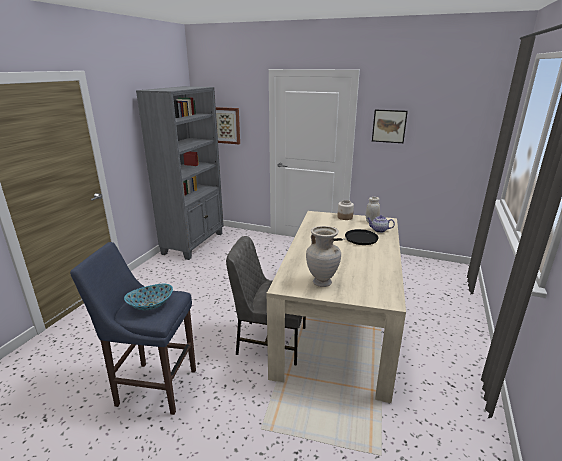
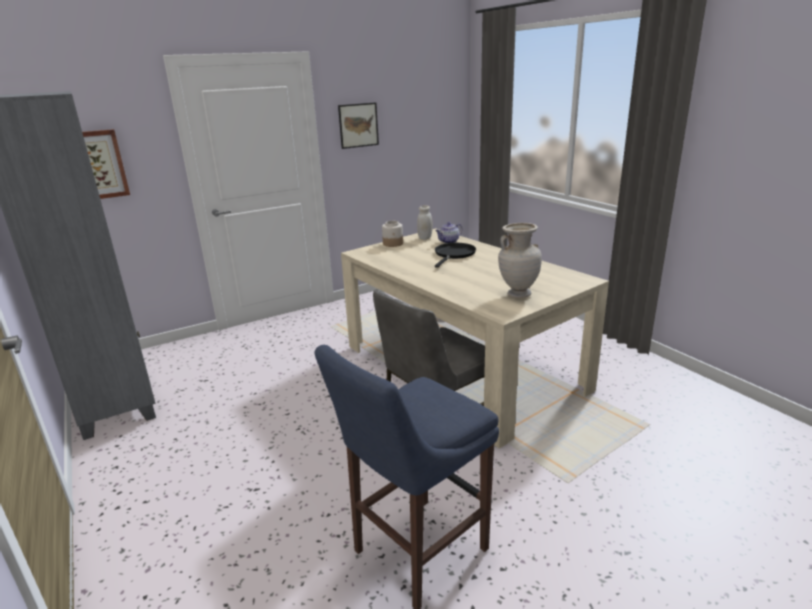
camera: 50 degrees left, 0 degrees up
(151, 305) = (430, 407): bowl -> none

